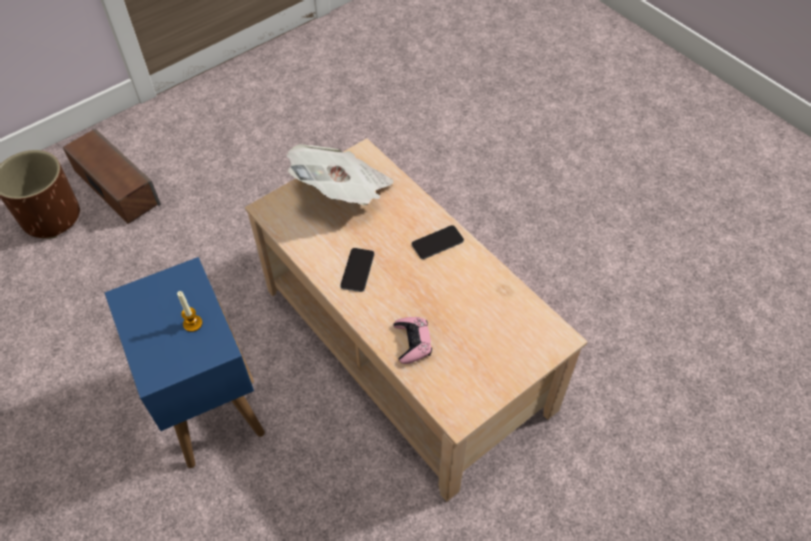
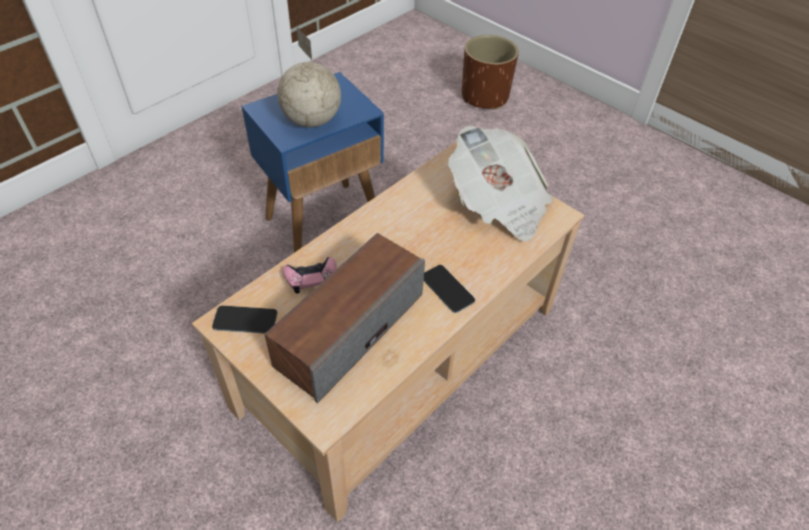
camera: 80 degrees right, 5 degrees down
(116, 187) = (528, 123): speaker -> speaker (349, 329)
(193, 323) = (312, 120): candle -> globe
(357, 270) = (397, 226): phone -> phone (245, 320)

